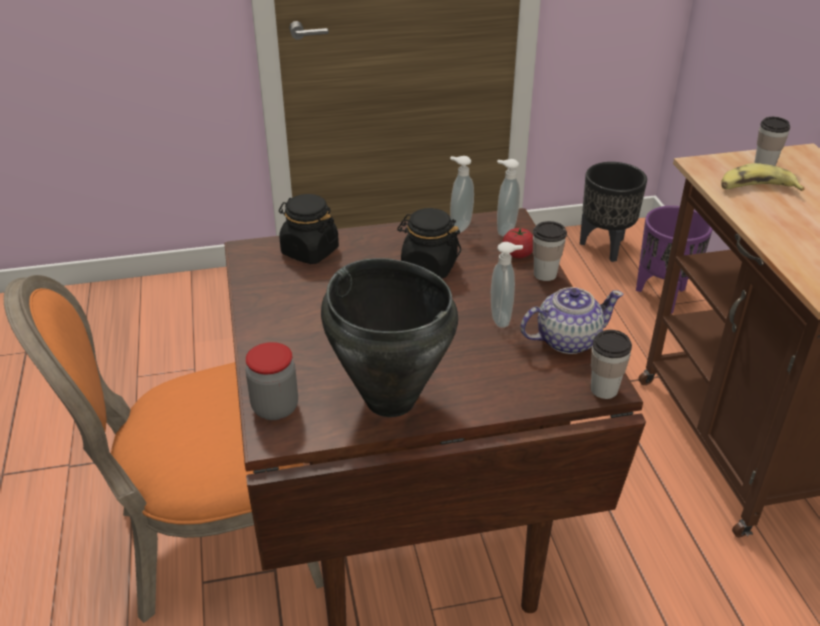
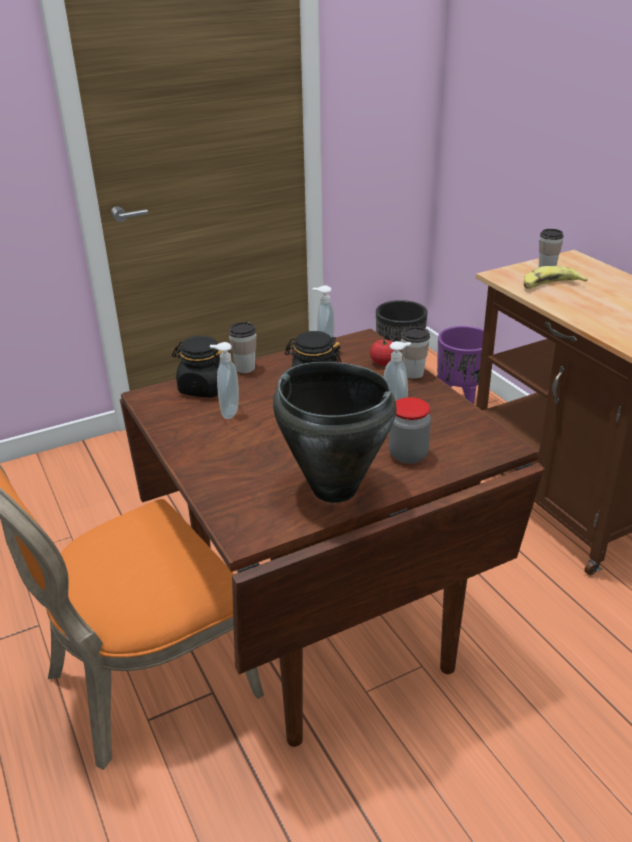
camera: 15 degrees left, 5 degrees down
(275, 408) = (236, 514): jar -> jar (408, 455)
(504, 229) = (363, 346): soap dispenser -> soap dispenser (228, 412)
(566, 340) = (456, 418): teapot -> none
(604, 389) = (504, 448): cup -> cup (245, 368)

